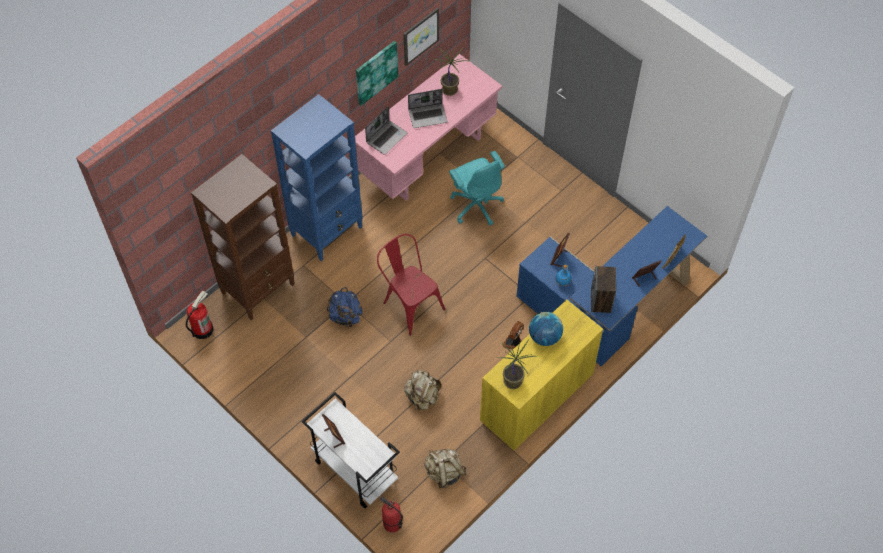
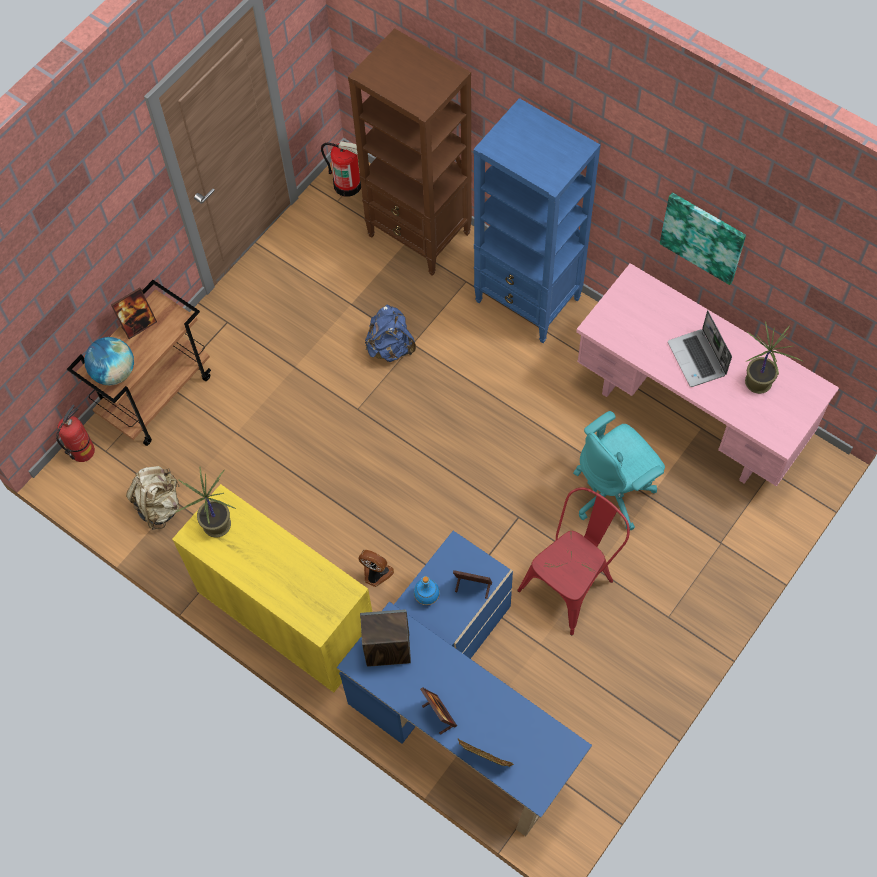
camera: 85 degrees right, 5 degrees up
(354, 470) = (157, 394): white cart -> brown cart
(386, 137) = (642, 308): laptop -> none
(410, 303) = (422, 424): red chair -> red chair (572, 582)
(420, 36) = (791, 285): picture -> none
(422, 397) = (273, 462): beige backpack -> none
(544, 337) = (296, 562): globe -> globe (114, 372)

